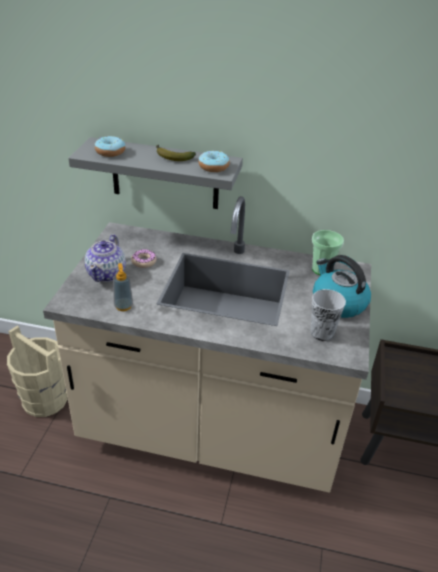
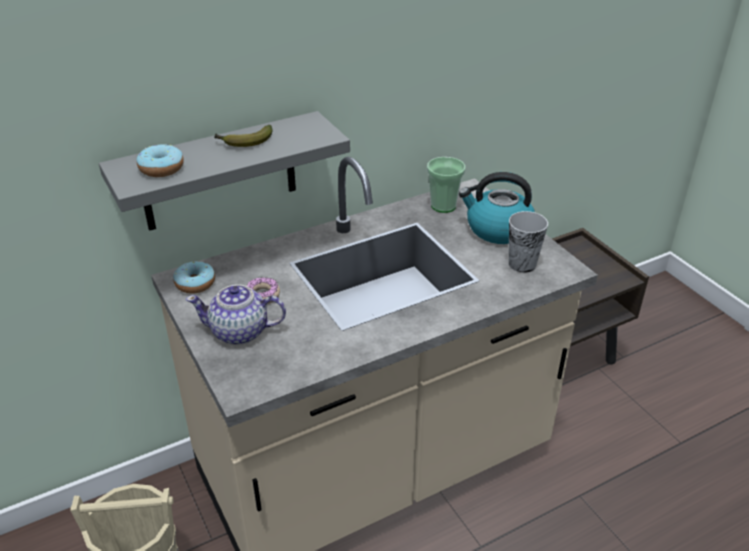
camera: 40 degrees left, 0 degrees up
(107, 273) = (240, 332): teapot -> teapot turned 120 degrees clockwise
(123, 306) = (311, 354): soap dispenser -> none
(213, 167) = (308, 133): donut -> donut (195, 283)

